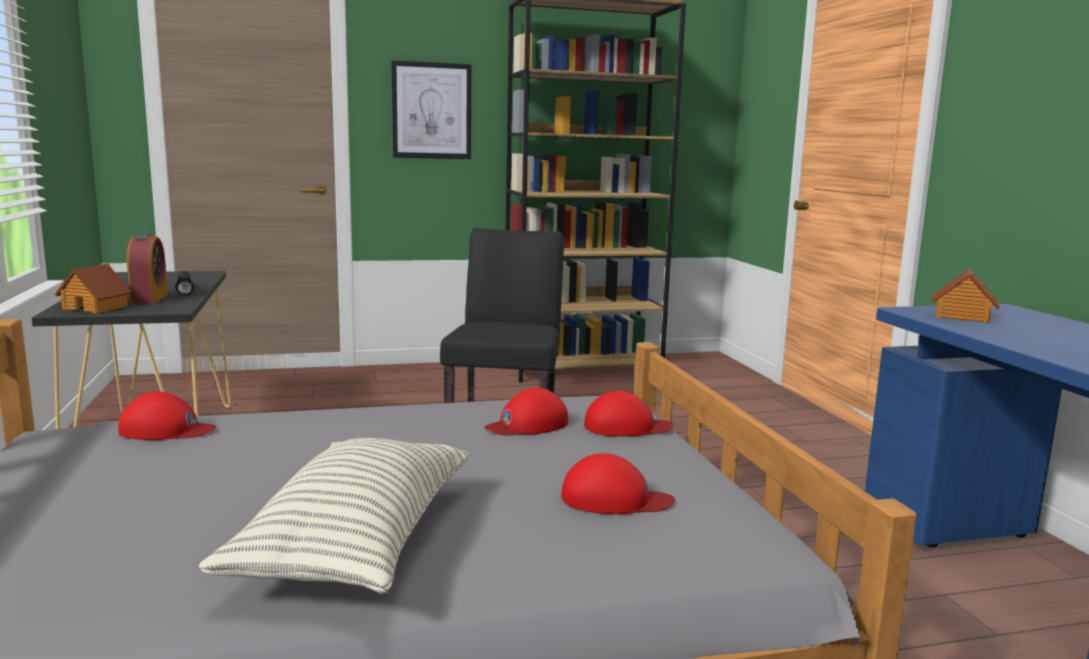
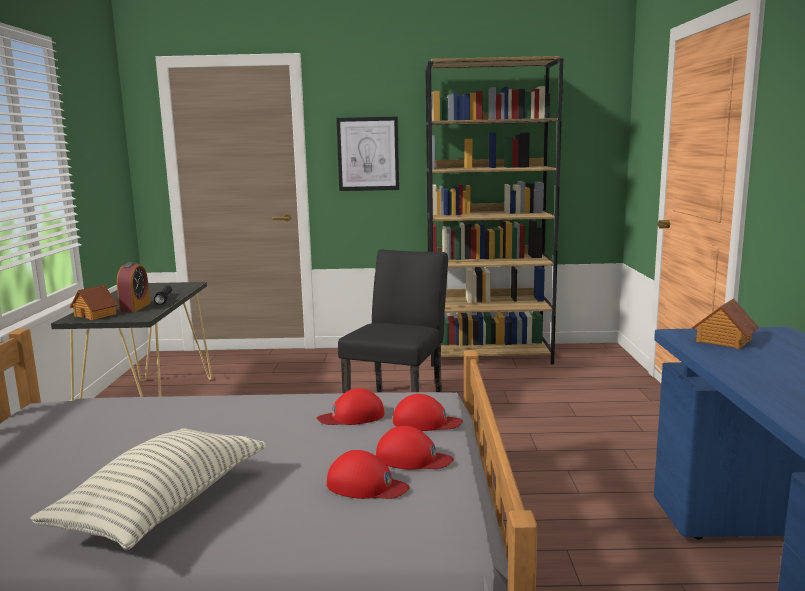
camera: 15 degrees right, 0 degrees up
(167, 430) = (109, 407): red cap -> red cap (412, 458)

